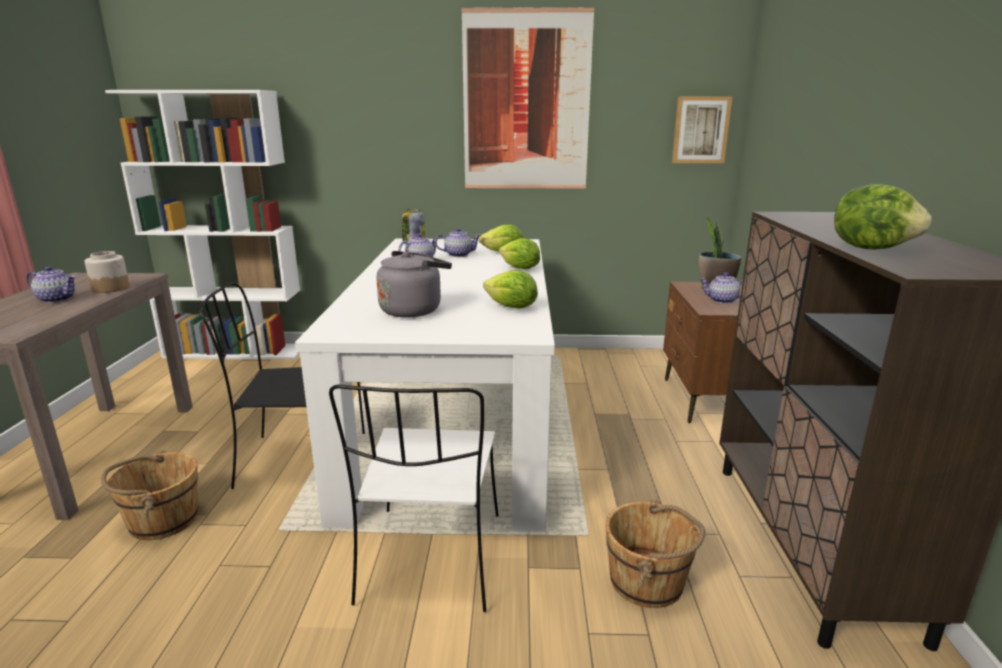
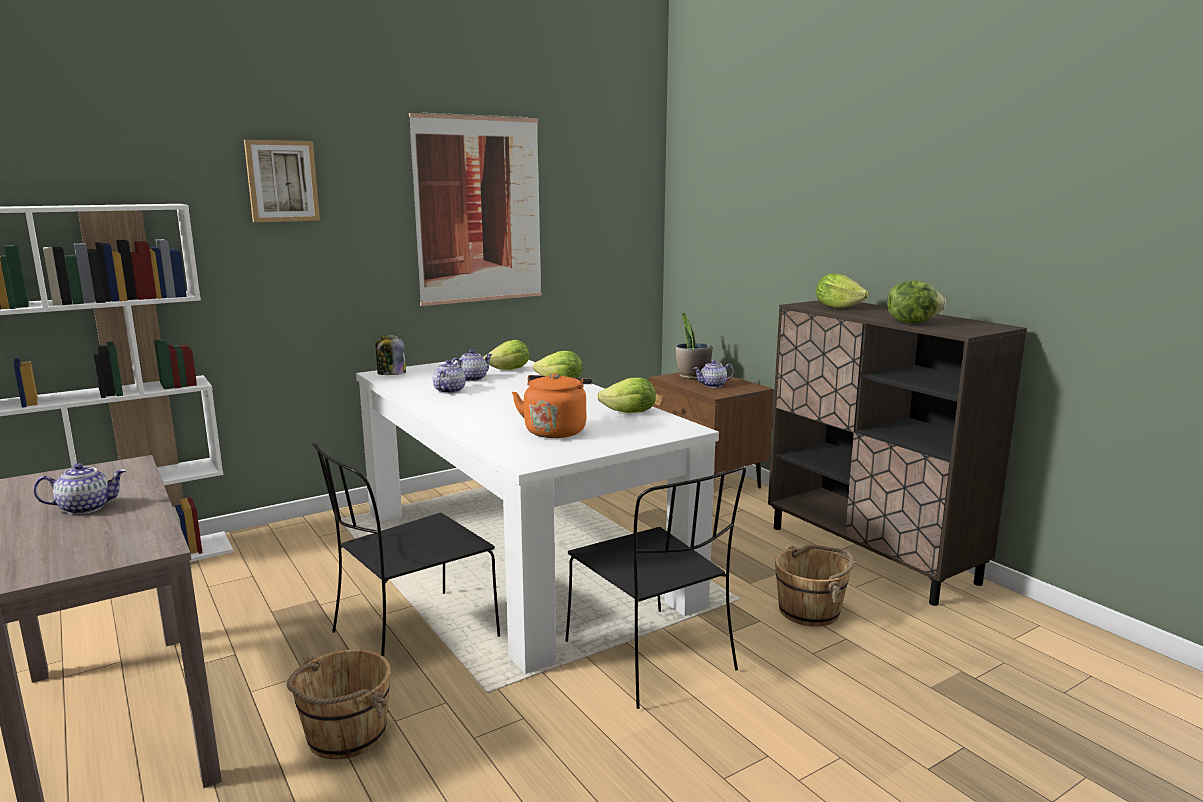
camera: 35 degrees left, 5 degrees down
(111, 288) = (126, 483): jar -> none
(413, 310) = (556, 430): grey kettle -> orange kettle
(431, 560) = (652, 658): white chair -> black chair
(700, 130) = (632, 232): picture -> picture (282, 181)
(821, 220) = (838, 307): none -> lettuce

